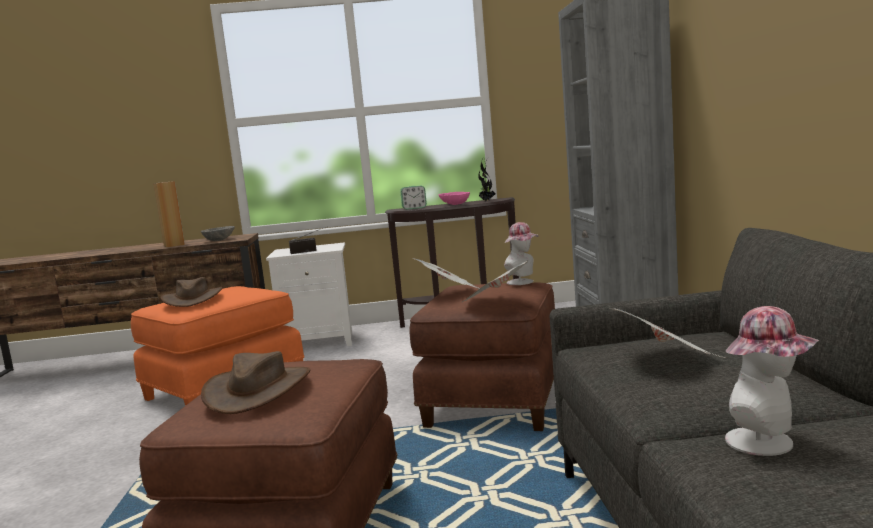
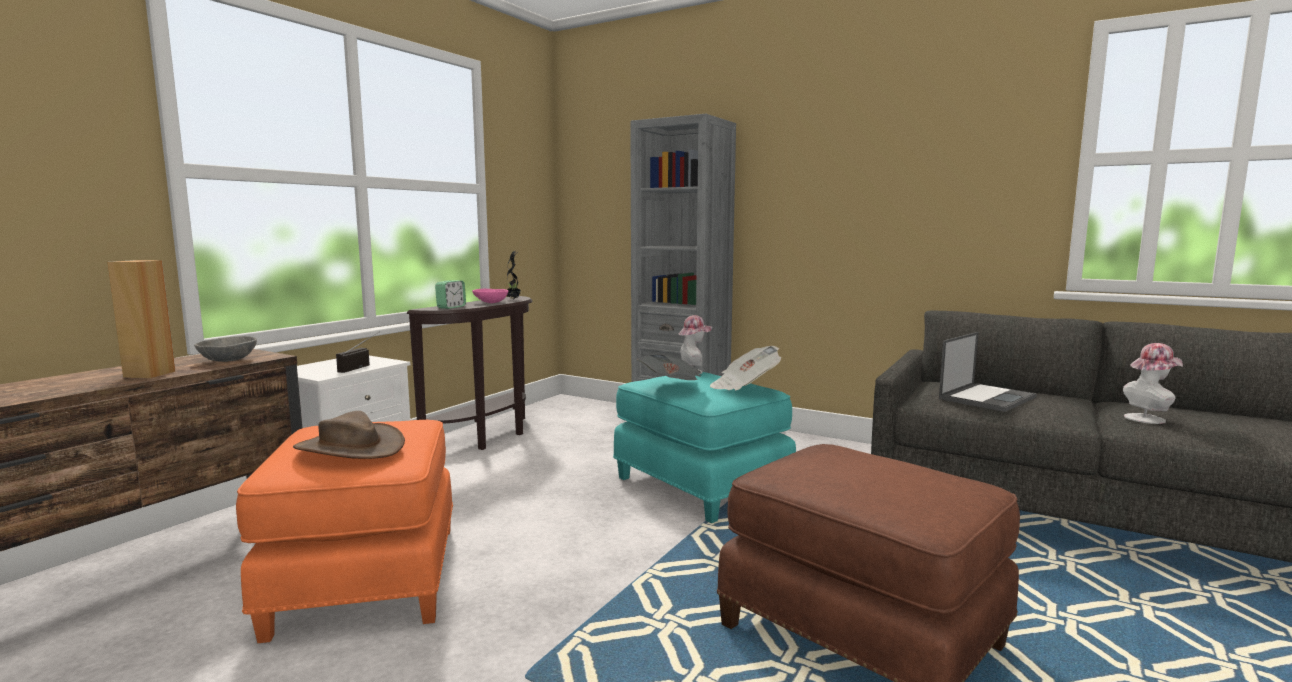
camera: 55 degrees left, 0 degrees up
(258, 390) = (886, 481): brown hat -> none
(493, 400) = (700, 486): brown ottoman -> turquoise ottoman
(668, 361) = (987, 398): newspaper -> laptop

